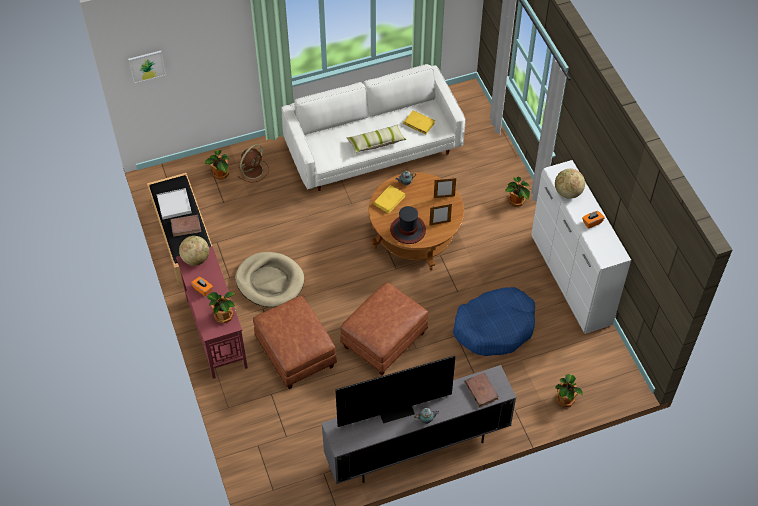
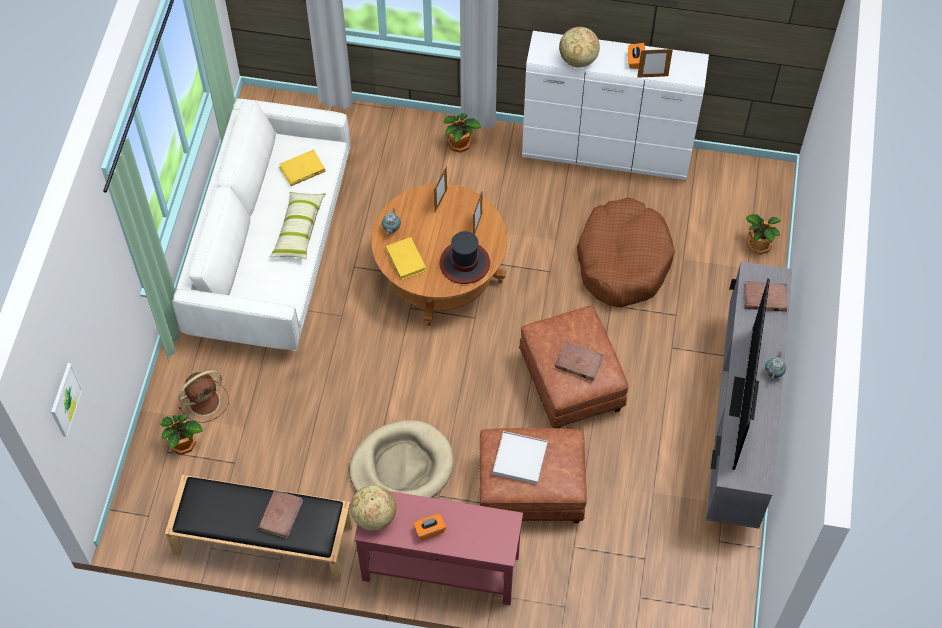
camera: 60 degrees left, 5 degrees up
(174, 205) = (233, 513): white tray -> white tray (520, 459)
(223, 315) = (487, 524): potted plant -> none
(253, 170) = (205, 401): brown fan -> brown fan turned 75 degrees clockwise
(377, 320) = (578, 362): none -> brown book
(495, 327) = (623, 260): blue dog bed -> brown dog bed
(587, 237) = (652, 76): none -> picture frame

